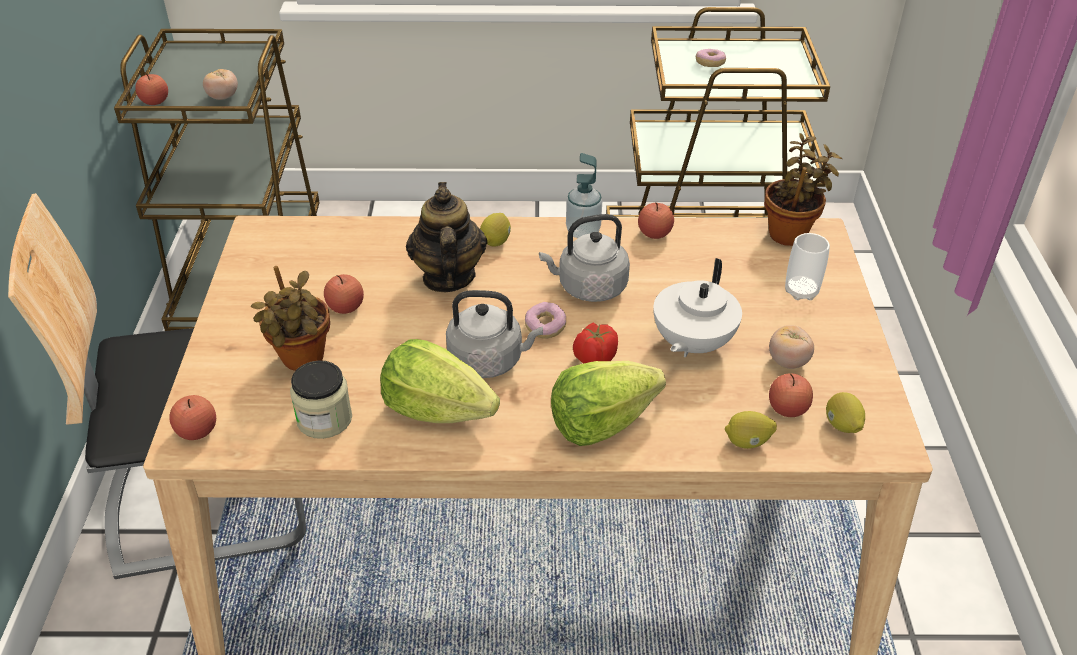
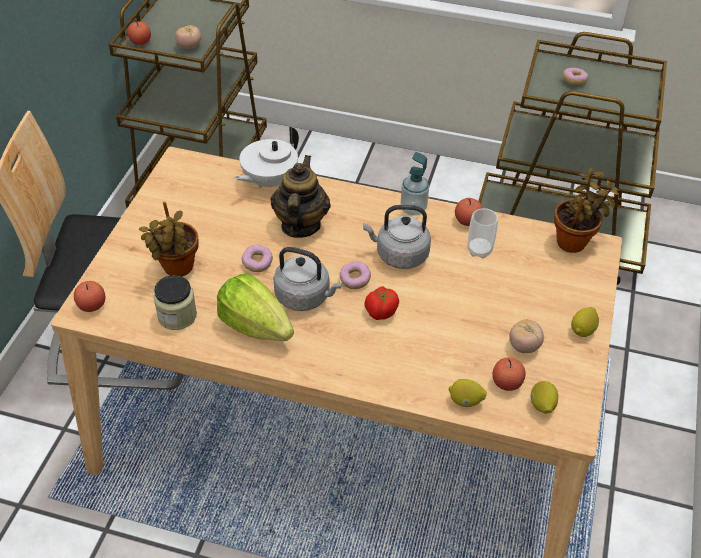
camera: 15 degrees right, 5 degrees up
(345, 307) = (220, 234): apple -> none
(409, 332) = (257, 263): none -> donut
(496, 241) = (346, 203): lemon -> lemon (583, 330)
(601, 422) = (366, 362): lettuce -> none
(691, 344) = (457, 316): white teapot -> white teapot (268, 181)
(801, 291) = (560, 292): cup -> cup (479, 250)

